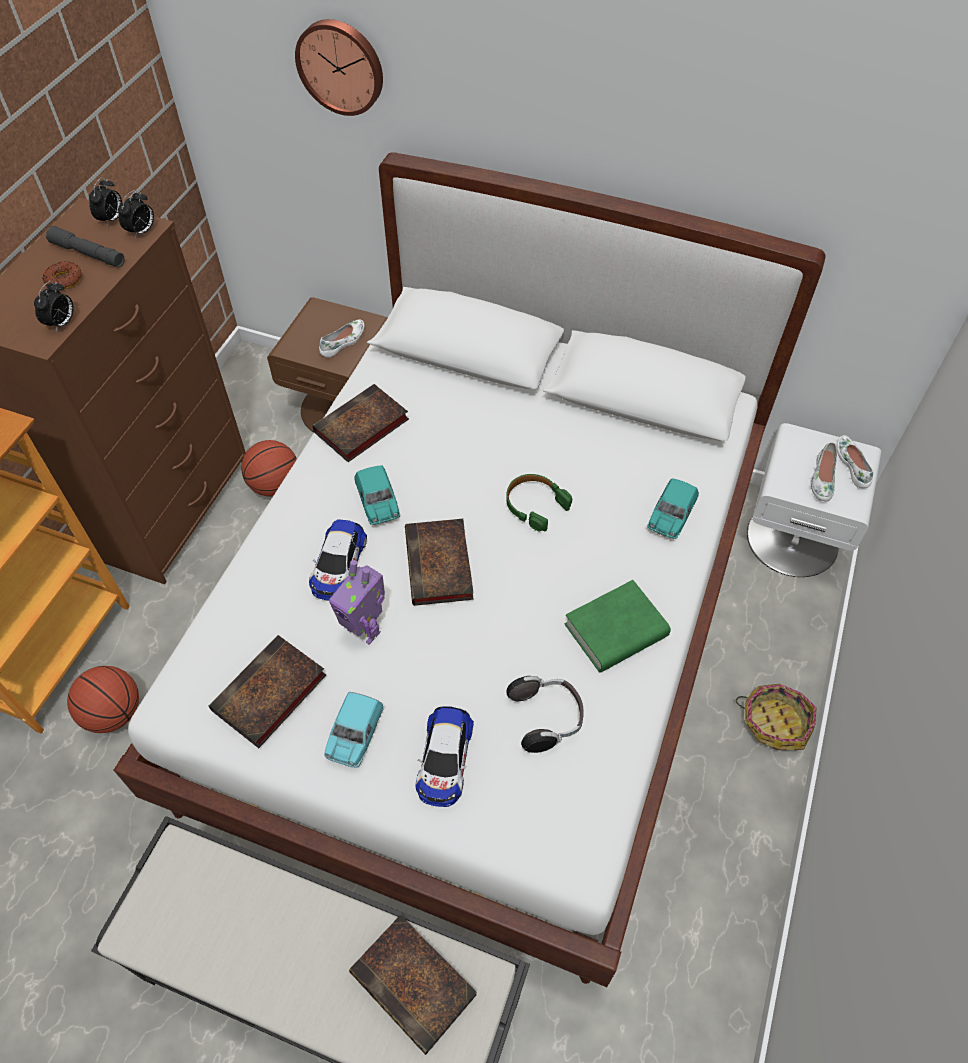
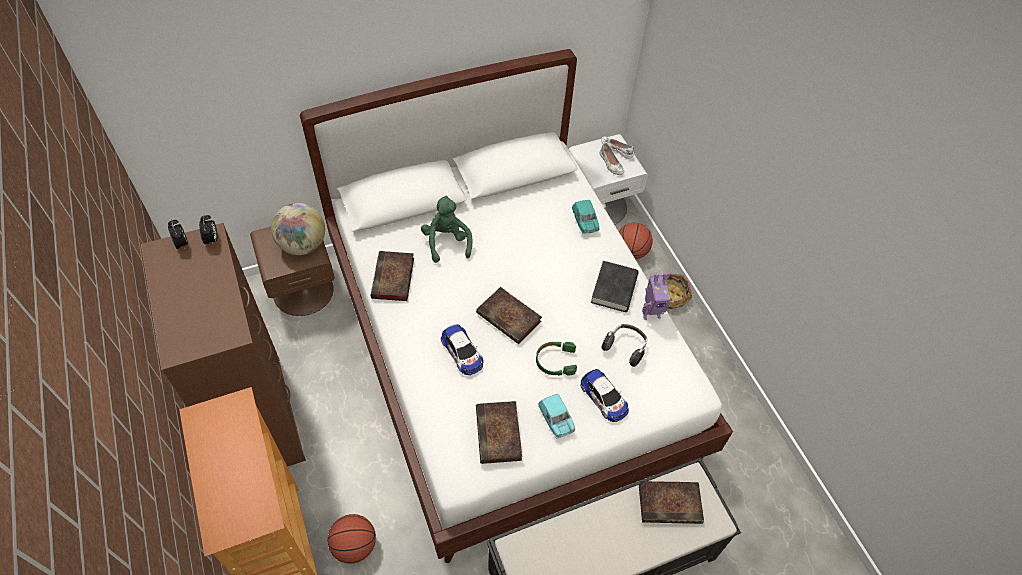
camera: 45 degrees left, 0 degrees up
(62, 324) = (234, 318): alarm clock -> none
(64, 280) = (200, 295): donut -> none
(88, 254) = (195, 272): grey flashlight -> none
(275, 485) = (311, 360): basketball -> basketball (631, 252)
(341, 66) = (255, 74): wall clock -> none
(343, 342) = (303, 245): white shoe -> globe
(365, 629) = (508, 371): toy robot -> toy robot (651, 313)
(378, 504) = (447, 310): turquoise toy car -> none
(466, 426) = (447, 242): none -> green plush toy
(535, 505) = (521, 258): green headphones -> green headphones (555, 361)
(616, 631) = (614, 289): green book -> black book

